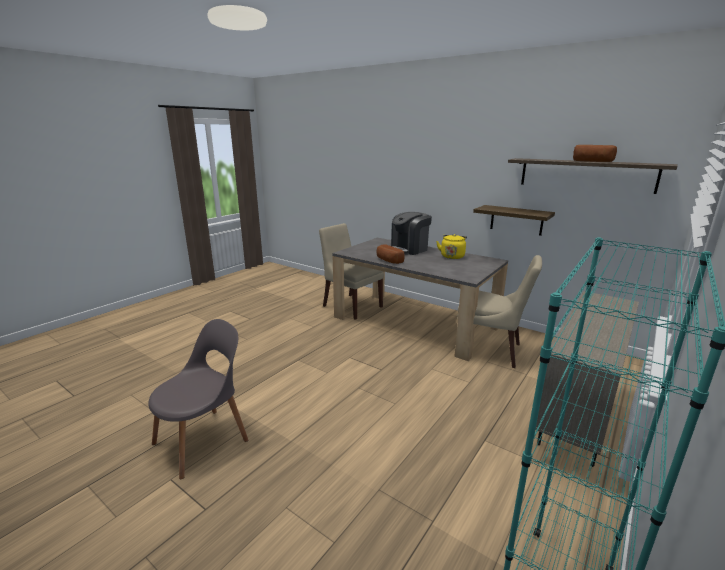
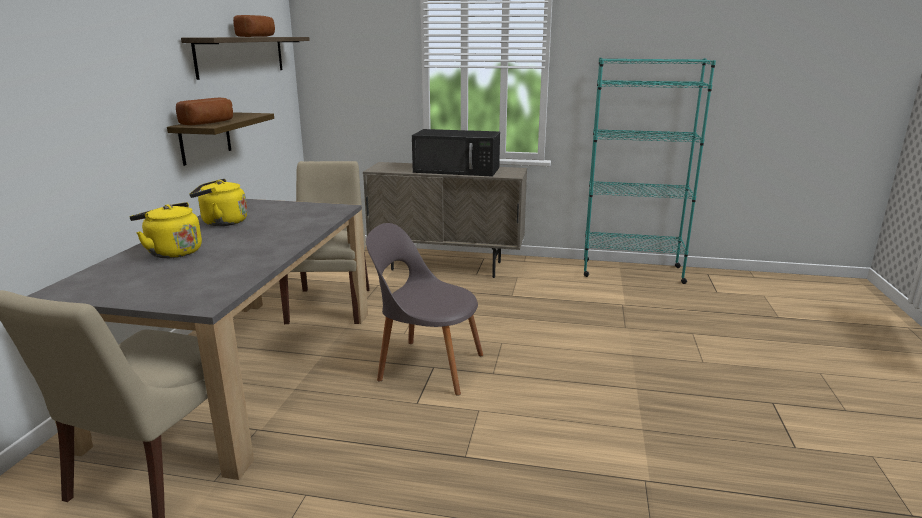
camera: 115 degrees left, 0 degrees up
(204, 440) = (725, 456): grey chair -> grey chair (427, 366)
(388, 260) = (267, 256): bread -> bread (210, 123)
(409, 249) = (172, 252): coffee machine -> yellow kettle
(595, 328) = (458, 170): none -> black microwave

